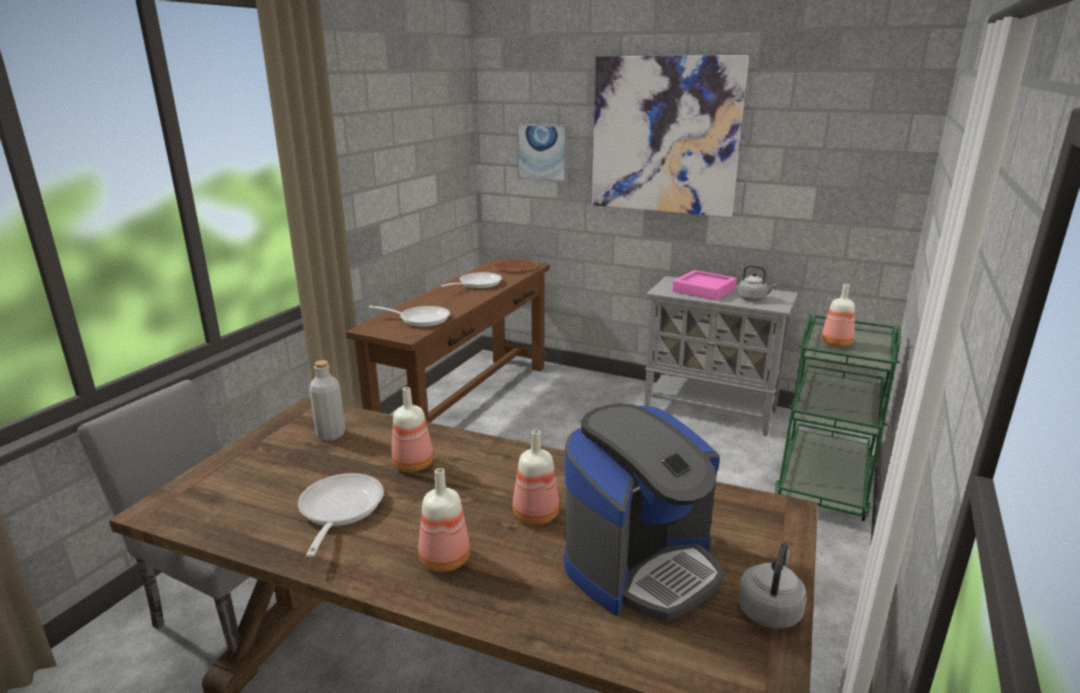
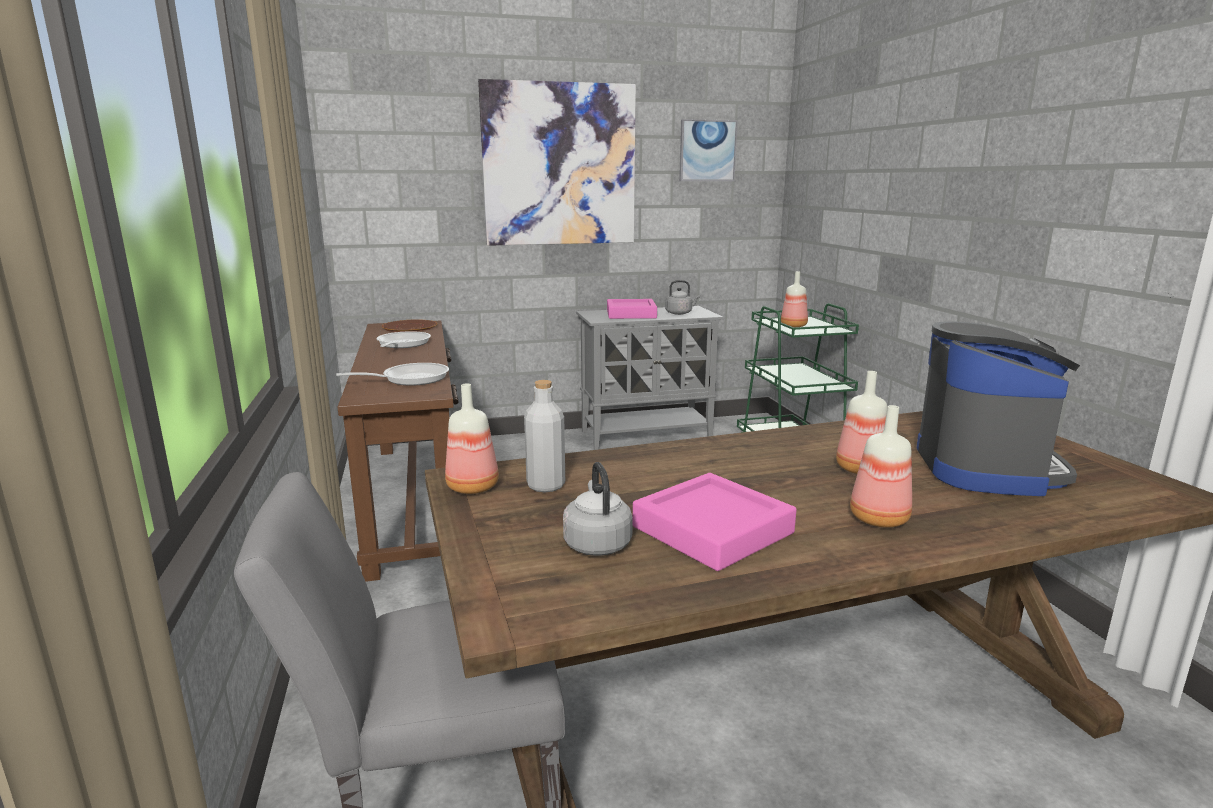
camera: 40 degrees left, 5 degrees down
(339, 511) = (712, 530): frying pan -> pink tray
(414, 464) = (686, 475): bottle -> bottle (472, 486)
(542, 152) = (417, 190): picture -> picture (707, 151)
(769, 609) = (1086, 458): grey kettle -> grey kettle (596, 543)

